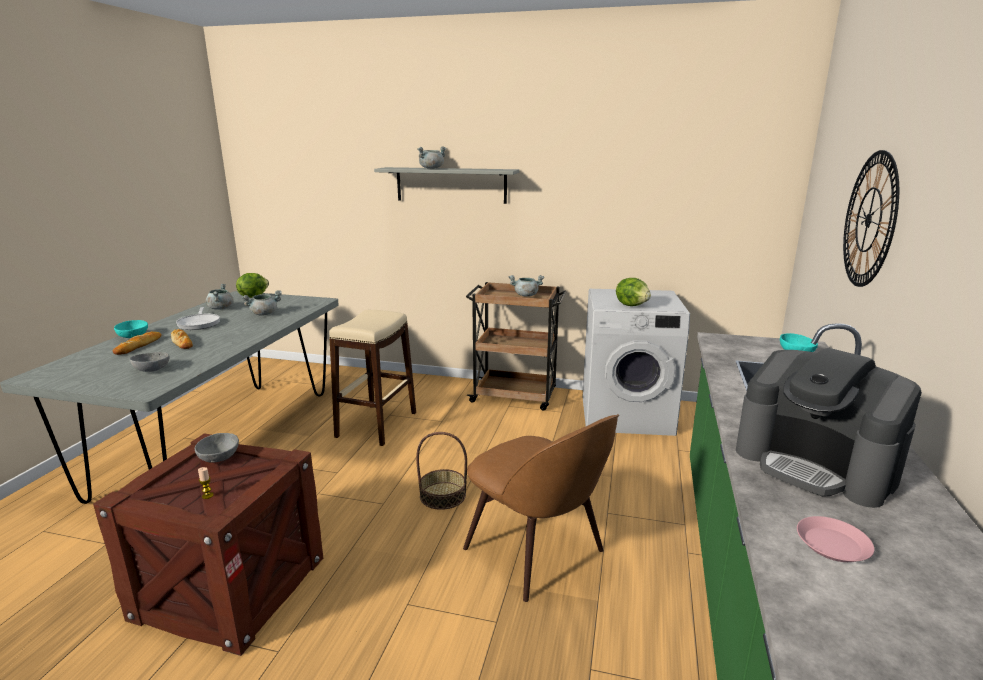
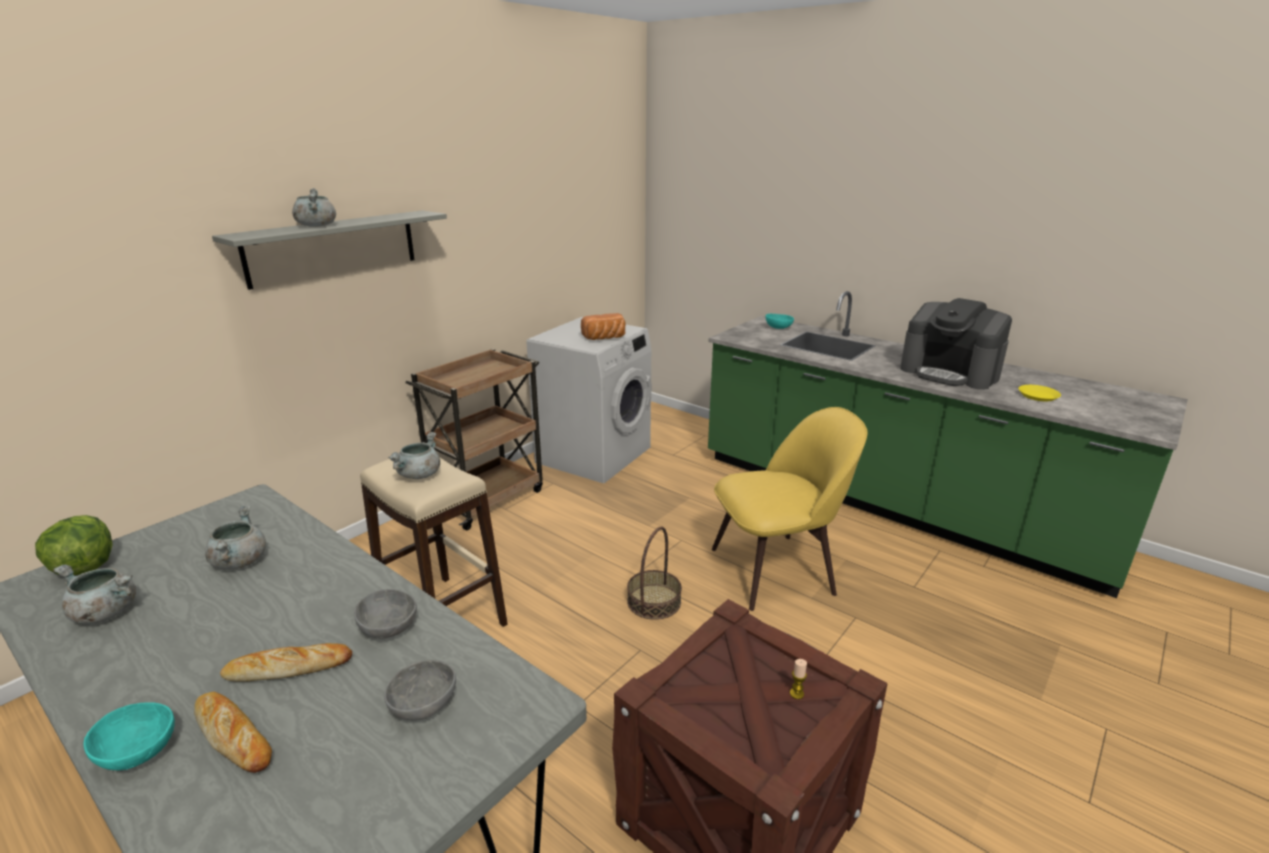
camera: 65 degrees left, 5 degrees up
(199, 323) = (184, 644): frying pan -> none
(220, 458) = (699, 680): grey bowl -> grey bowl (390, 627)
(526, 295) = (477, 371): grey cooking pot -> grey cooking pot (419, 475)
(537, 553) = (777, 569): brown chair -> yellow chair
(632, 305) = (605, 338): lettuce -> bread
(815, 464) = (950, 373): coffee machine -> coffee machine turned 60 degrees clockwise
(832, 545) = (1038, 396): pink plate -> yellow plate
(869, 220) = (801, 216): wall clock -> none

